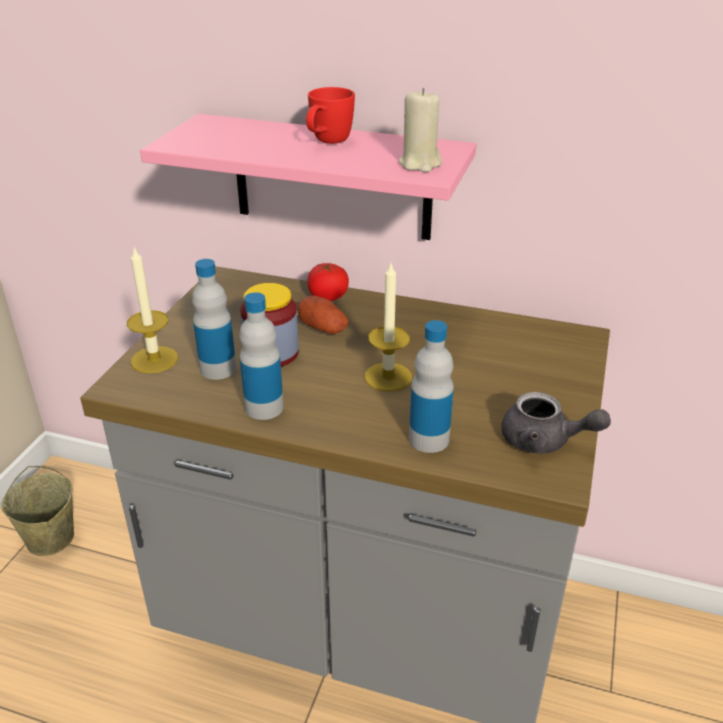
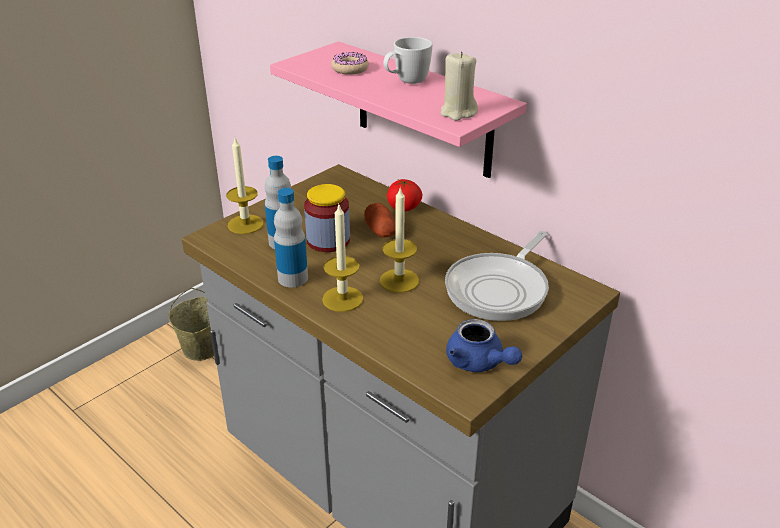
camera: 25 degrees right, 0 degrees up
(246, 139) = (350, 69): none -> donut
(327, 143) = (406, 82): red mug -> white mug
(342, 415) = (342, 299): none -> candle
(429, 439) = (391, 334): bottle -> none
(498, 357) = (499, 289): none -> frying pan
(544, 441) = (479, 363): grey teapot -> blue teapot

